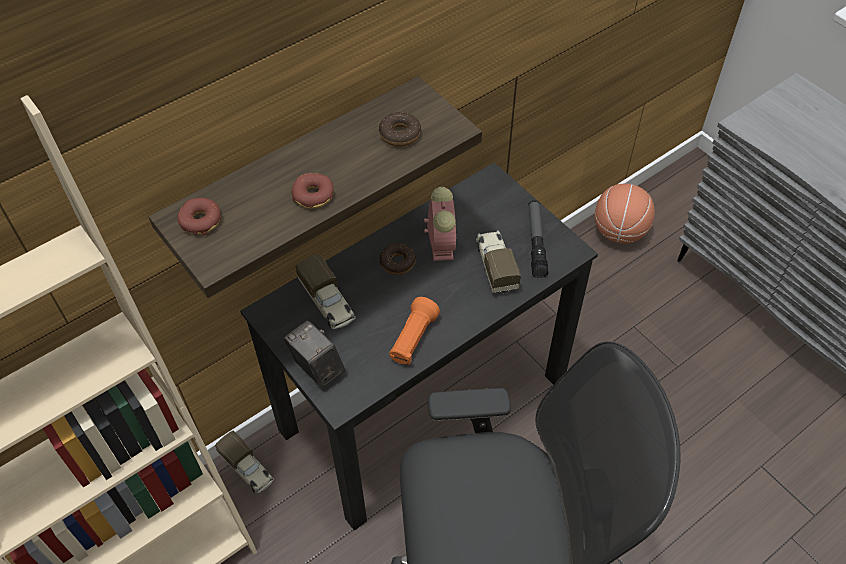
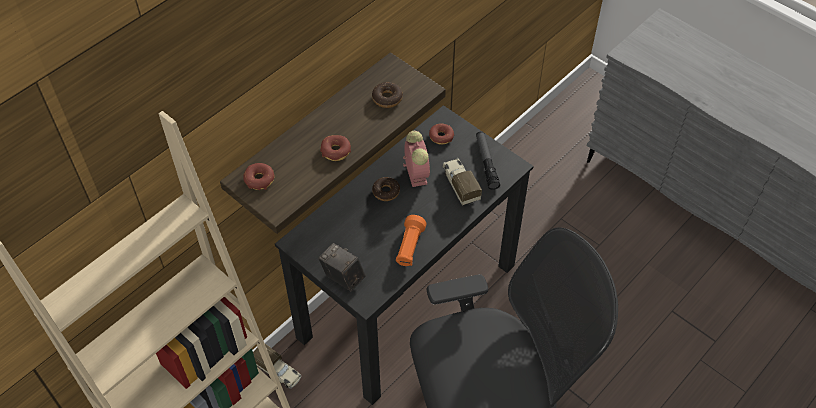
camera: 10 degrees left, 0 degrees up
(328, 302) = (340, 229): toy truck -> none
(483, 201) = (441, 137): none -> donut
(619, 231) = (538, 144): basketball -> none

